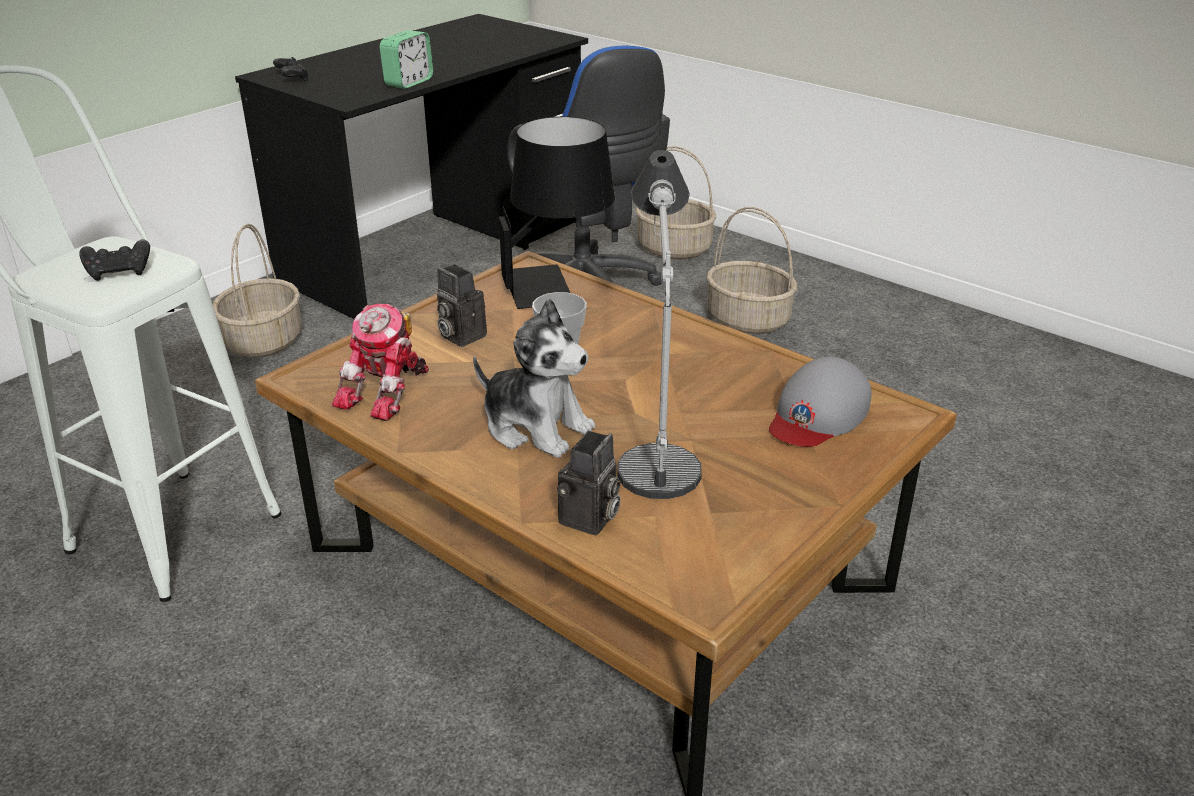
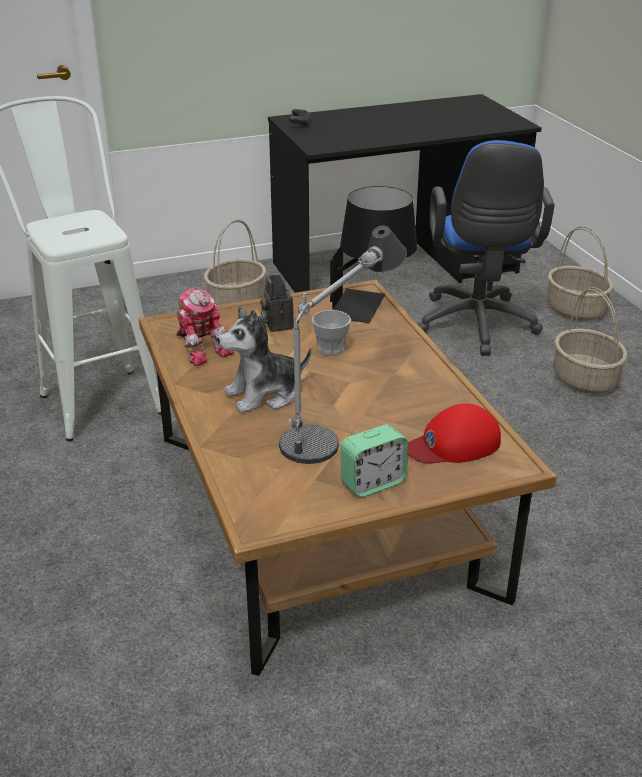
camera: 30 degrees right, 0 degrees up
(119, 272) = (82, 232): black game controller -> none
(388, 391) = (201, 346): toy robot -> toy robot turned 90 degrees counterclockwise
(408, 82) = (371, 141): alarm clock -> alarm clock (373, 483)
(536, 427) = (264, 394): plush toy -> plush toy turned 90 degrees clockwise
(589, 520) = (238, 458): camera -> none
(817, 414) = (453, 444): grey cap -> red cap

